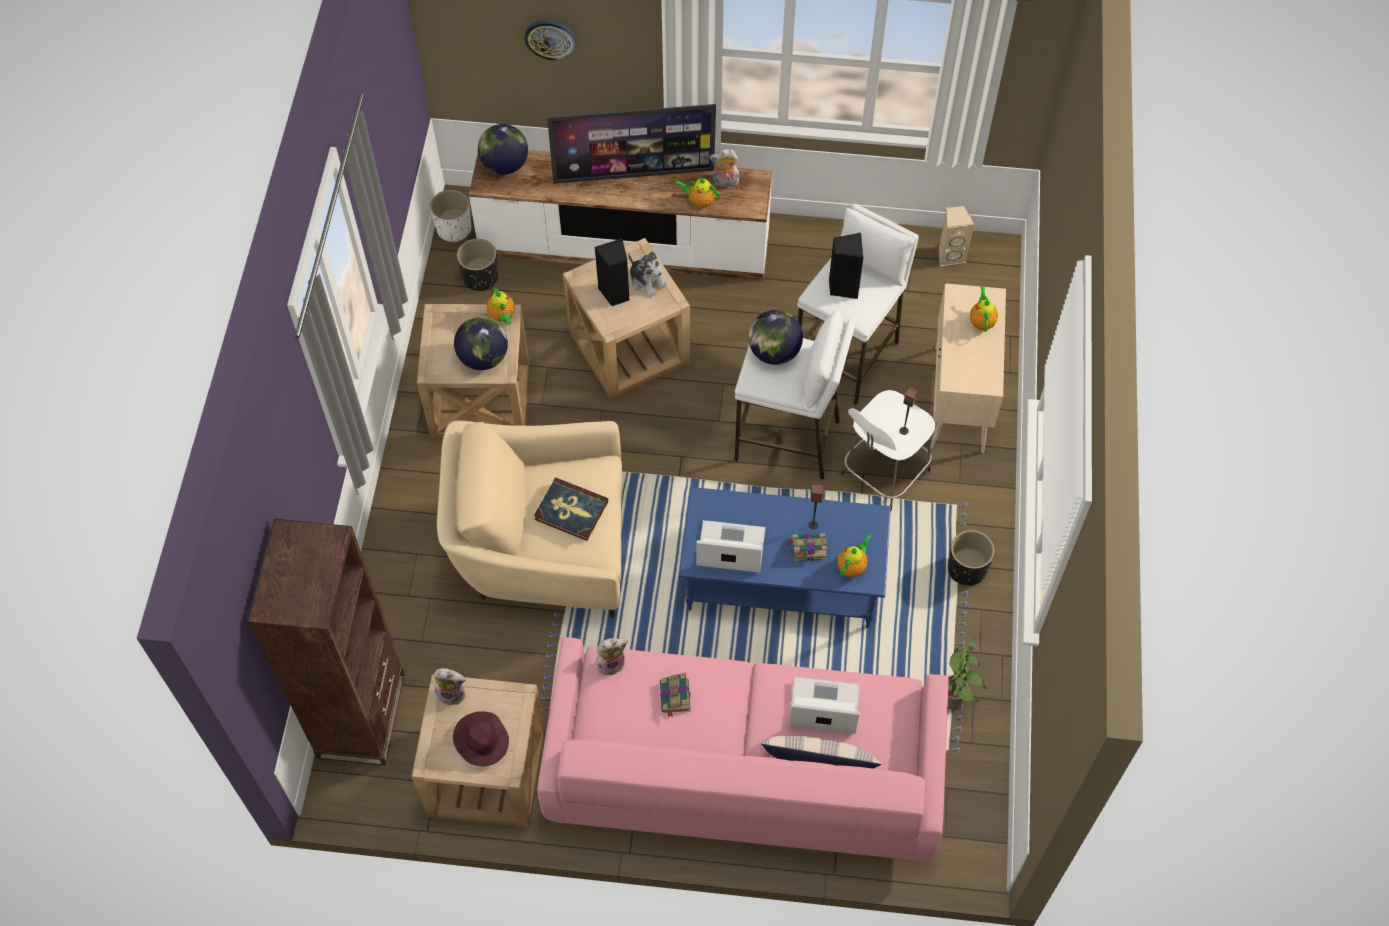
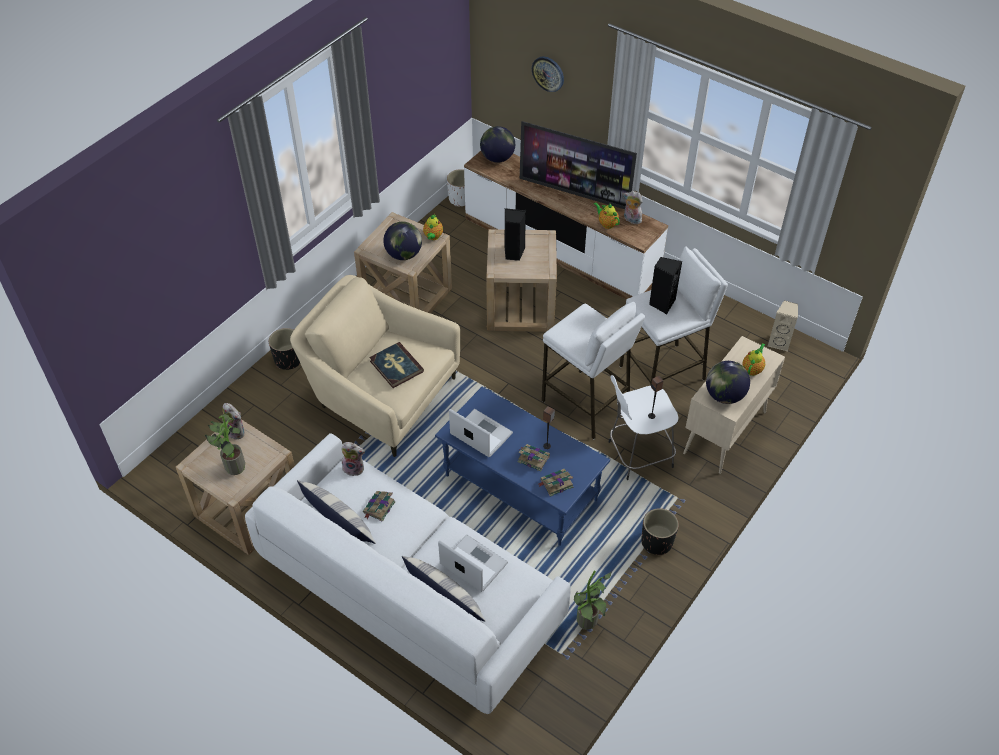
camera: 30 degrees right, 10 degrees down
(361, 715) = (201, 438): brown bookcase -> none
(480, 278) = (456, 231): black planter -> black planter (288, 360)
(481, 739) = (232, 466): purple hat -> potted plant
(641, 737) = (339, 522): none -> pillow
(647, 280) = (539, 254): plush toy -> none
(743, 769) = (410, 591): pink sofa -> white sofa
(774, 352) = (585, 322): globe -> globe (724, 395)
(852, 566) = (556, 484): teapot -> book

